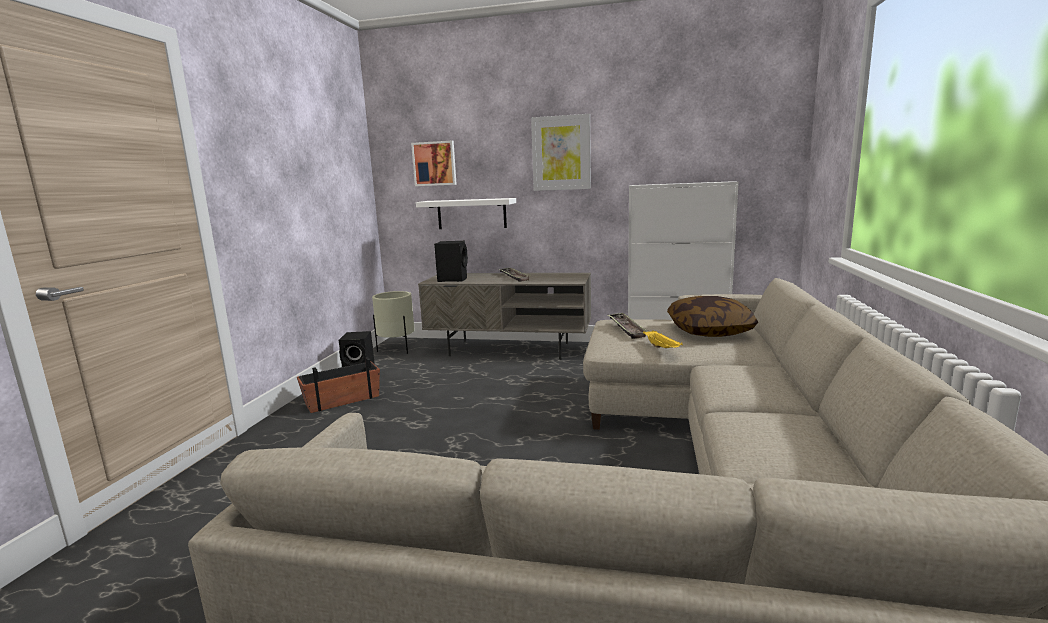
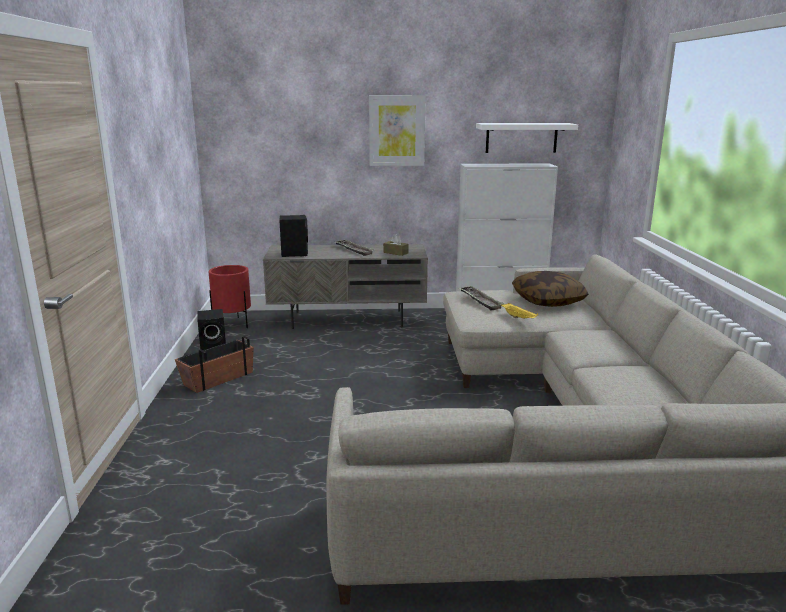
camera: 15 degrees left, 5 degrees up
(397, 349) = (233, 324): beige planter -> red planter
(435, 163) = (267, 135): picture -> none
(471, 214) = (305, 186): white shelf -> white shelf (521, 137)
(554, 279) = (395, 253): none -> brown tissue box

